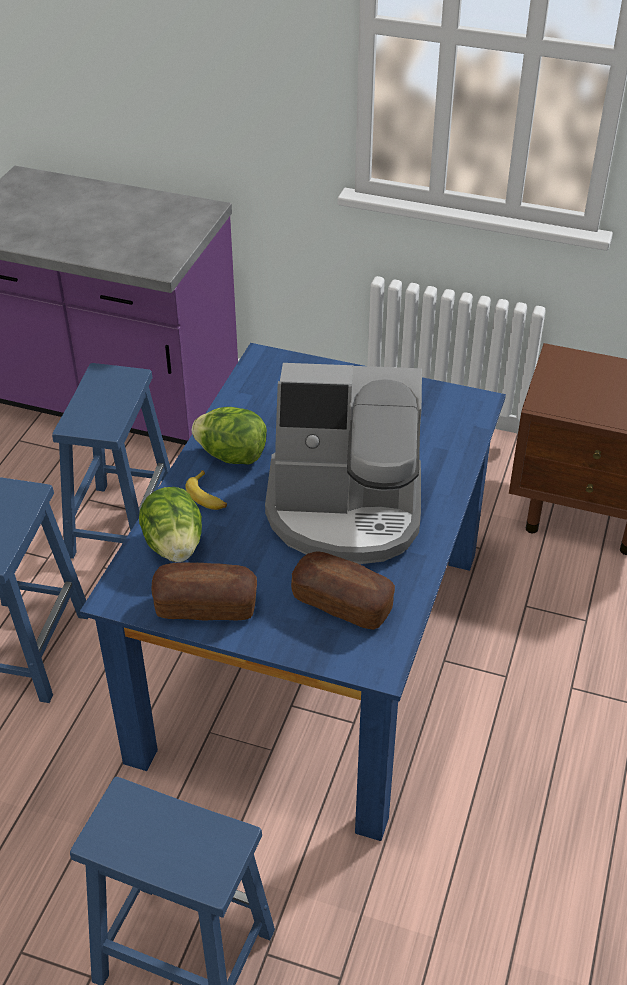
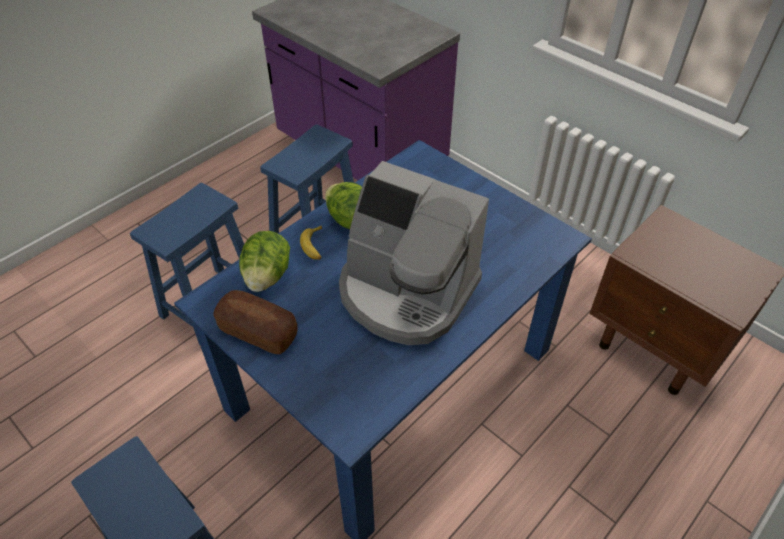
camera: 25 degrees right, 5 degrees up
(342, 603) = (356, 368): bread -> none

